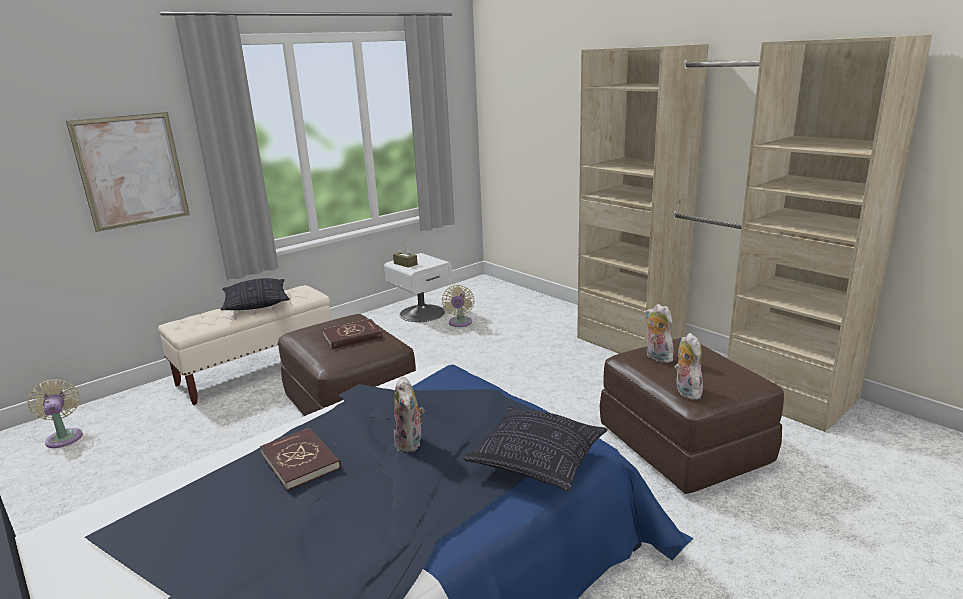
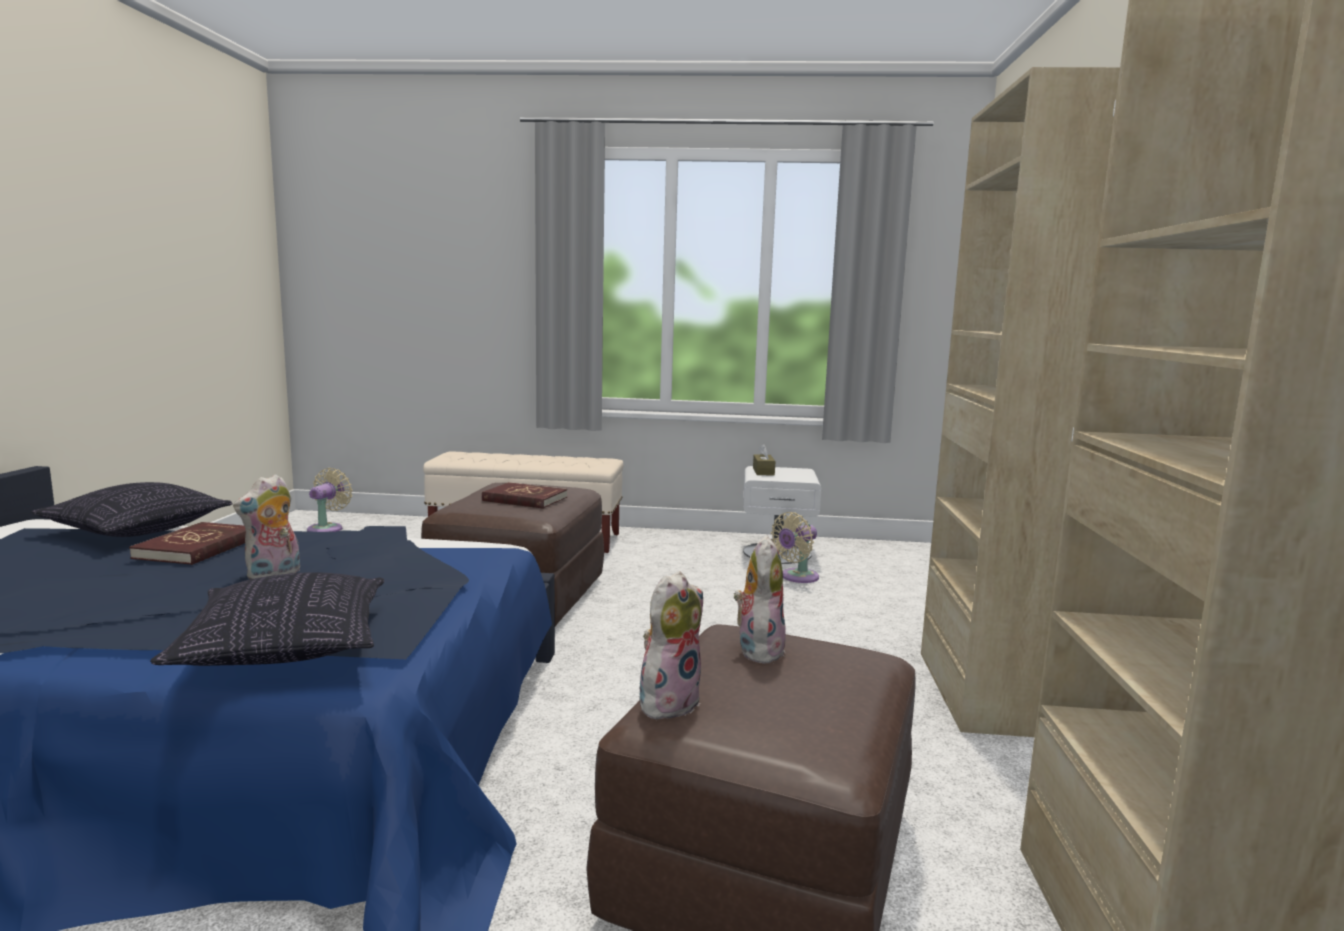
camera: 45 degrees right, 10 degrees down
(132, 171) = (472, 285): picture -> none
(256, 304) = (539, 459): pillow -> pillow (138, 530)

